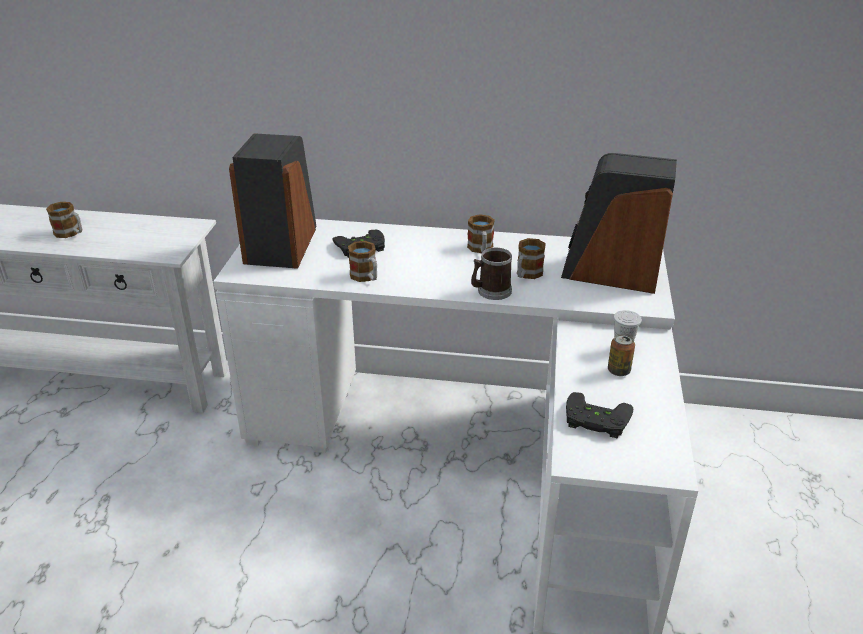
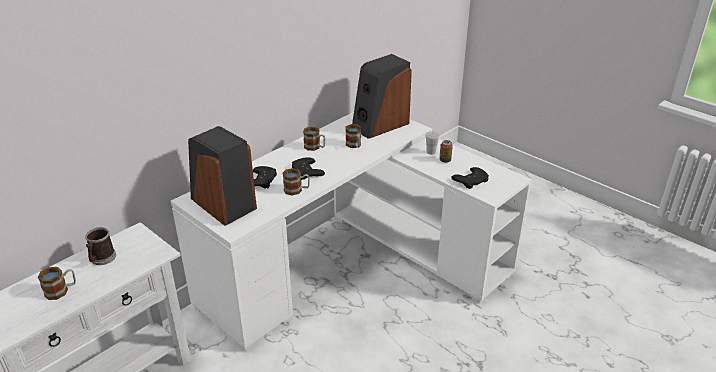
camera: 55 degrees left, 0 degrees up
(415, 265) = (305, 171): none -> black game controller
(490, 291) = (357, 161): mug -> mug (101, 259)

